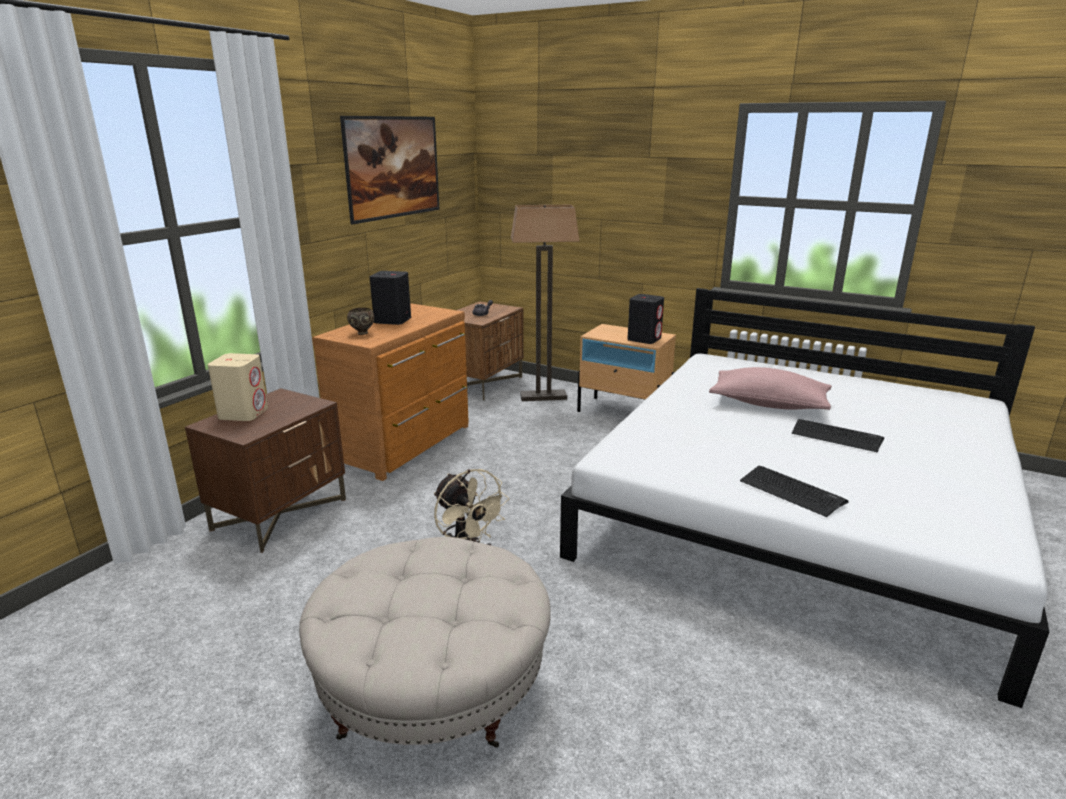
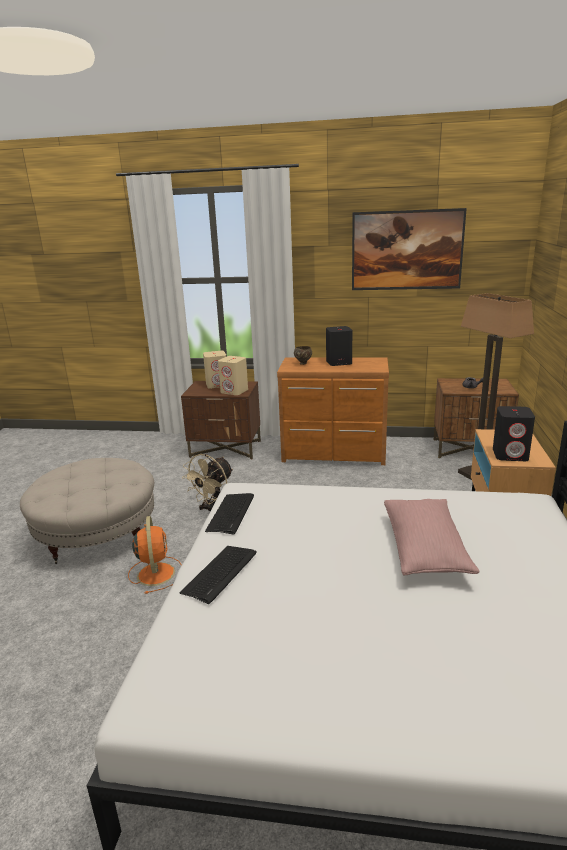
camera: 70 degrees right, 0 degrees up
(299, 406) = (234, 391): none -> beige speaker
(589, 628) = (156, 573): none -> orange fan
(836, 436) = (366, 596): keyboard -> keyboard (231, 514)

